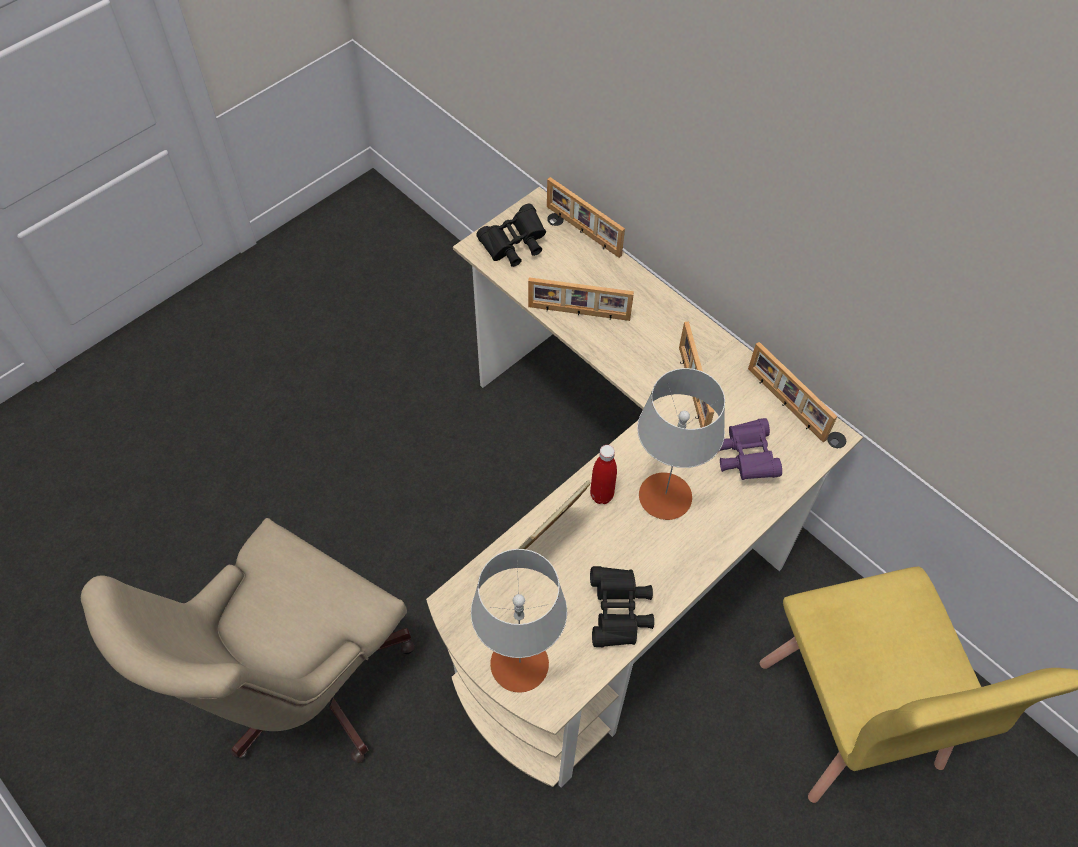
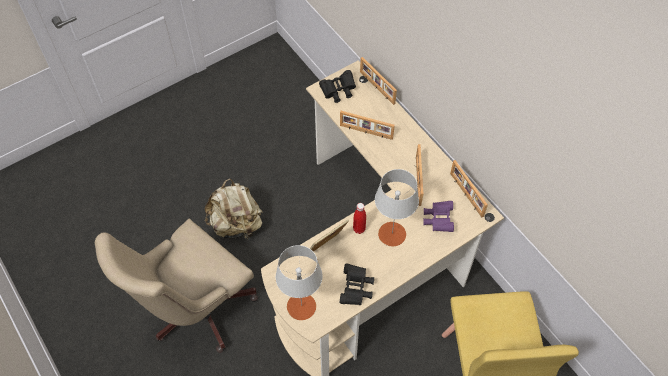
camera: 10 degrees right, 0 degrees up
(353, 514) = (236, 224): none -> beige backpack

